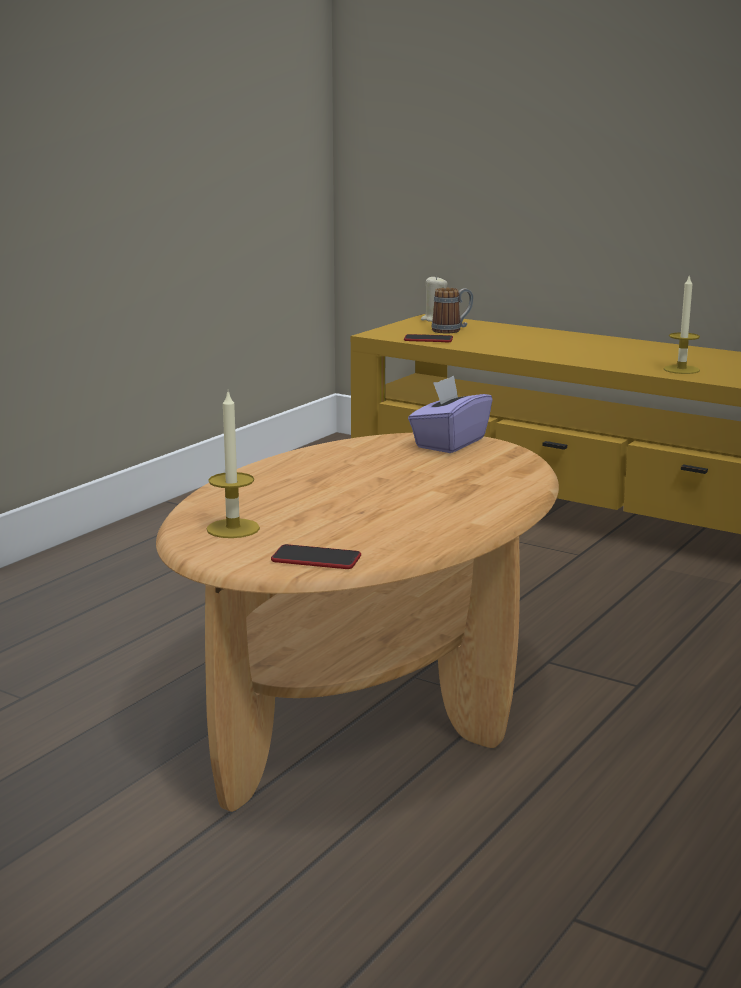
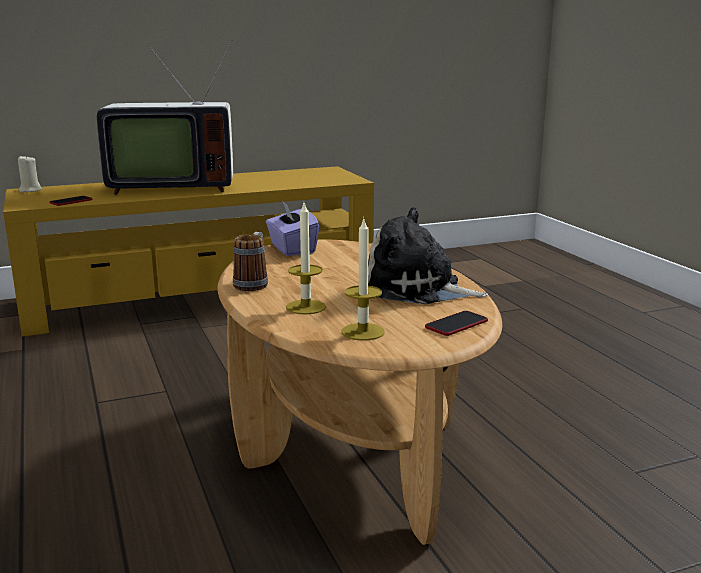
camera: 55 degrees left, 0 degrees up
(407, 520) = (418, 289): none -> plush toy
(452, 330) = (66, 193): mug -> mug (253, 283)
(566, 346) = (170, 187): none -> television
(681, 369) = (268, 185): candle -> candle (306, 307)

